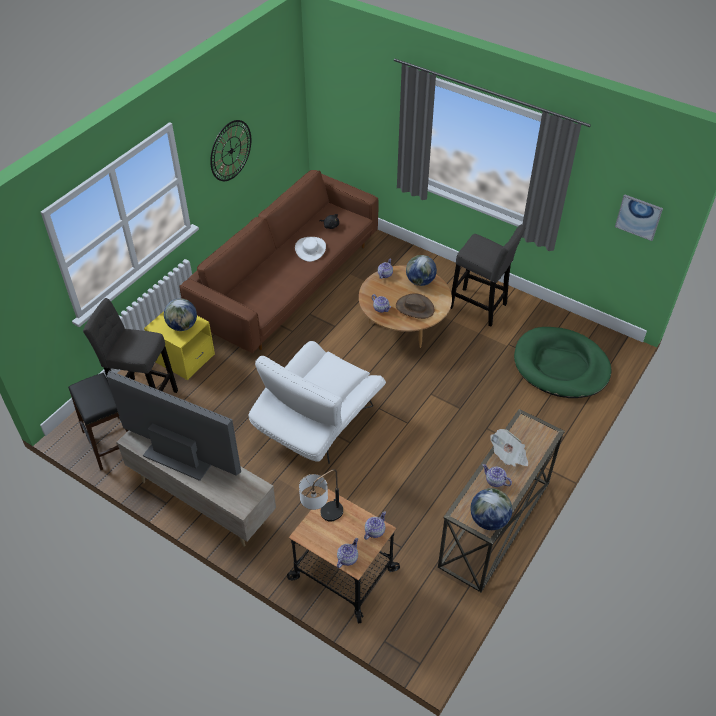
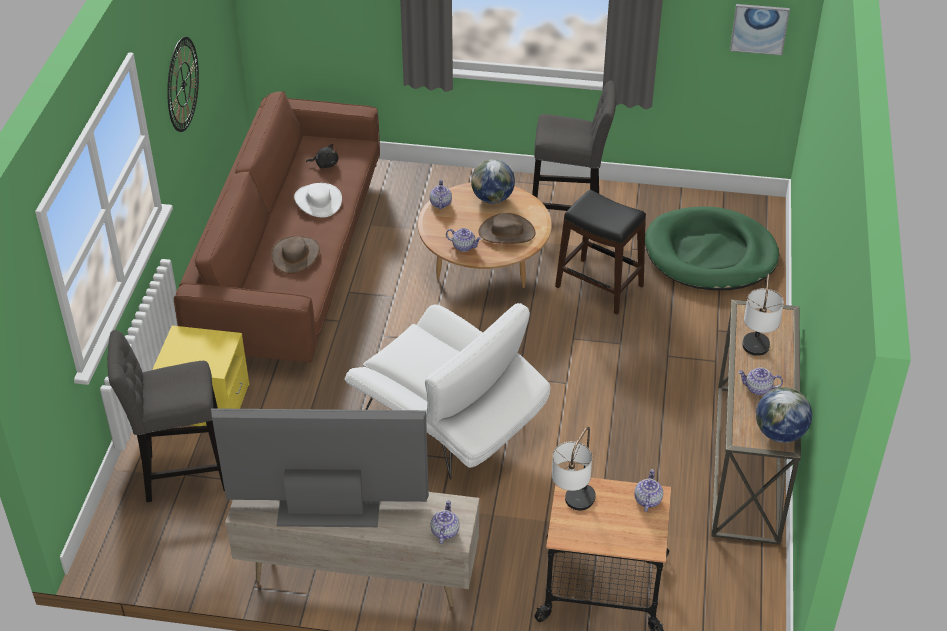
camera: 25 degrees left, 5 degrees down
(110, 442) = (173, 547): black stool -> black stool (599, 286)
(183, 326) = (208, 350): globe -> none
(275, 281) = (296, 255): none -> brown hat
(317, 424) = (450, 425): white armchair -> white armchair turned 60 degrees counterclockwise
(347, 558) = (635, 542): teapot -> teapot (444, 531)
(508, 455) = (754, 355): newspaper -> table lamp

